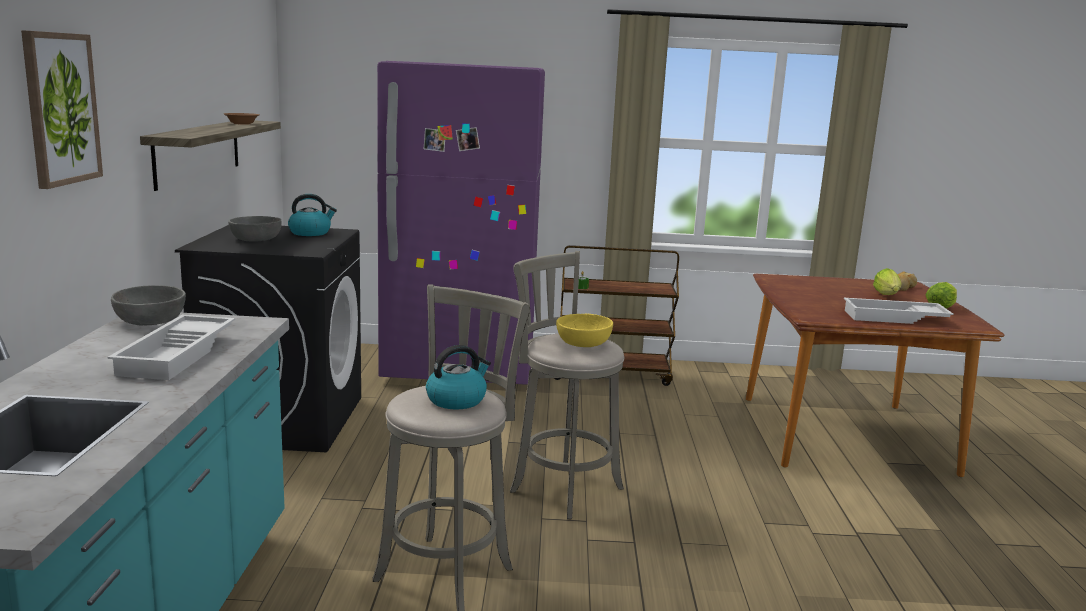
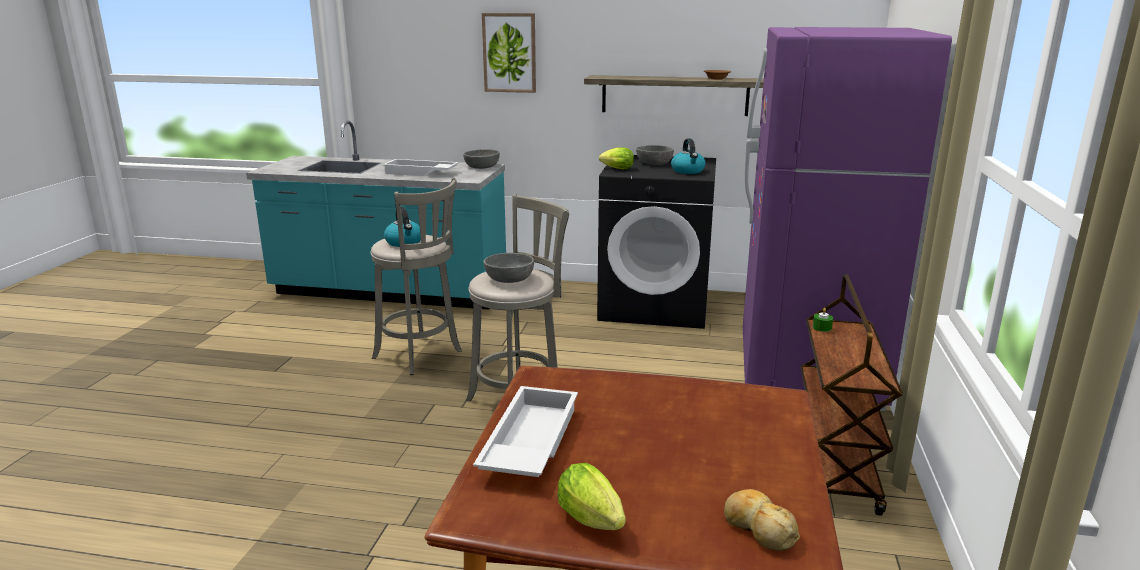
camera: 100 degrees right, 5 degrees up
(583, 343) = (509, 279): yellow bowl -> grey bowl
(887, 296) = (676, 483): lettuce -> lettuce (615, 169)

